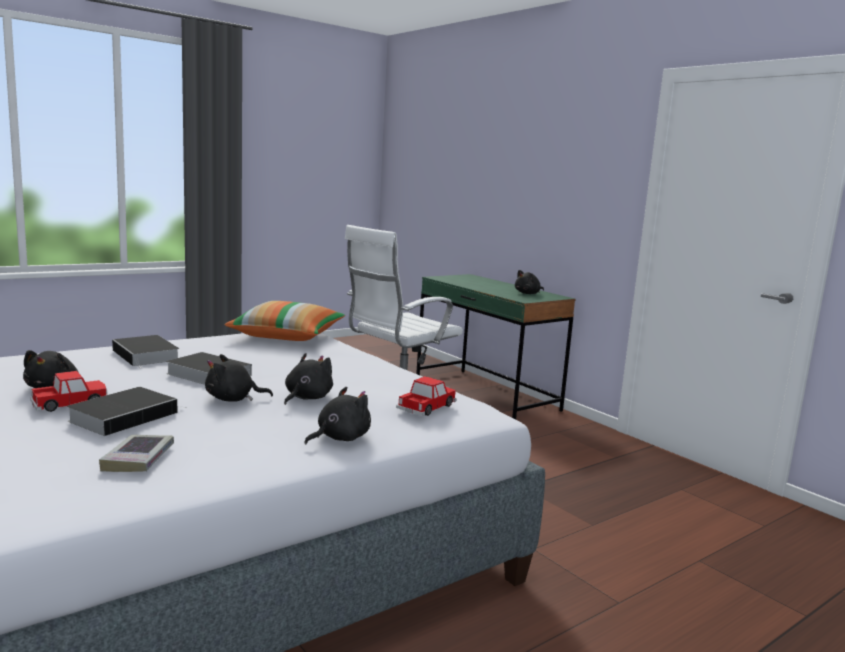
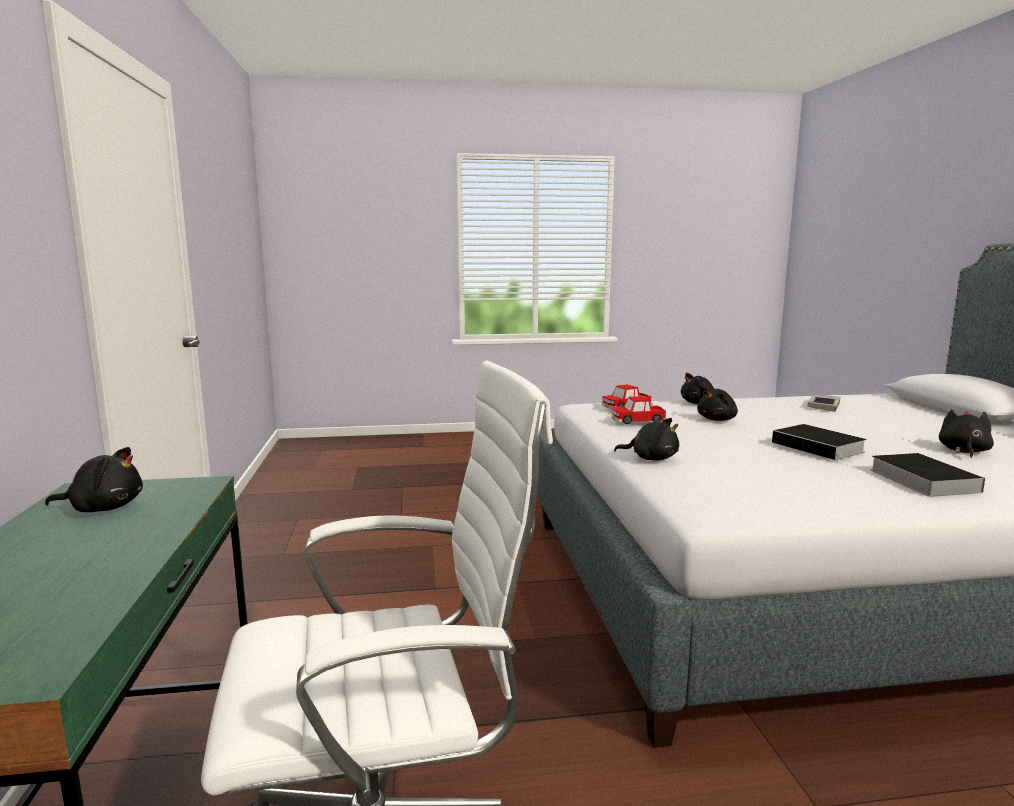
camera: 150 degrees left, 0 degrees up
(70, 403) = (919, 436): toy car -> toy car (637, 420)
(125, 416) = (858, 423): book -> none
(233, 399) = (780, 426): black plush toy -> black plush toy (651, 458)
(287, 336) = (733, 499): pillow -> none

